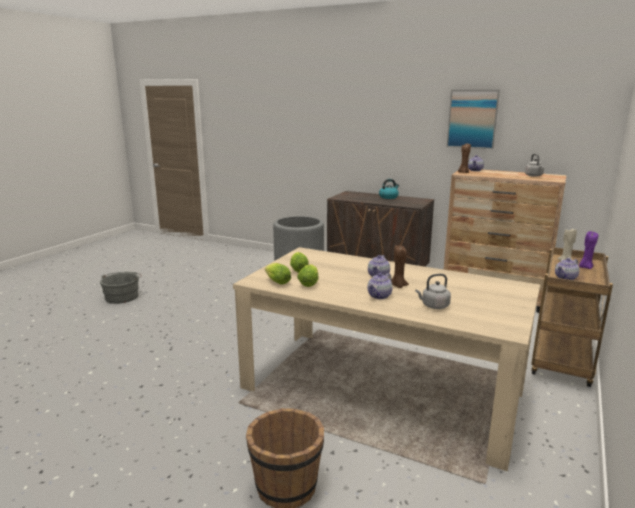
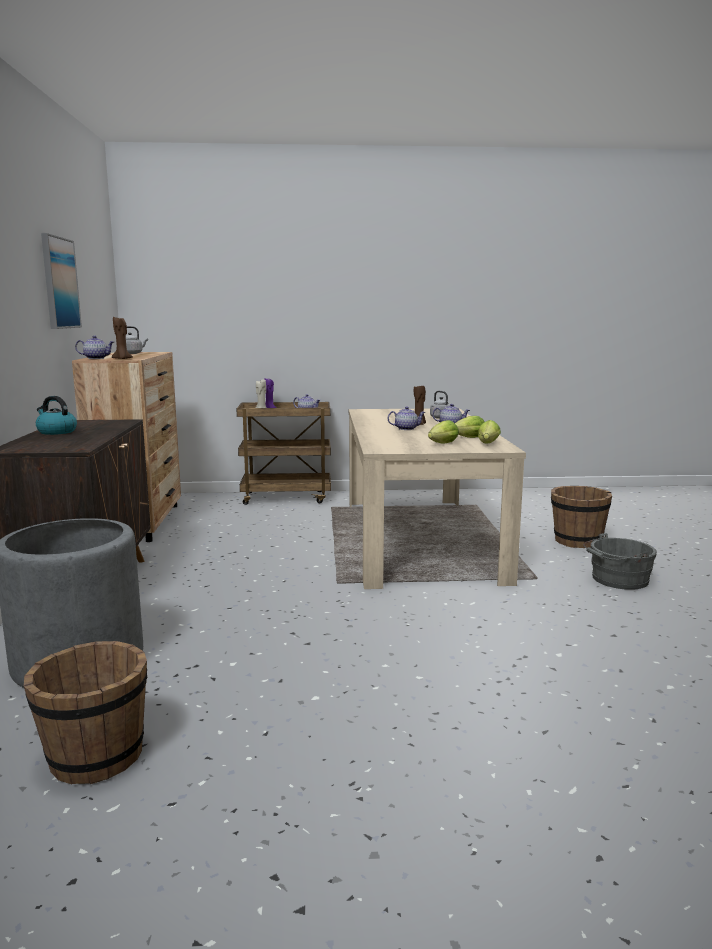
camera: 120 degrees left, 5 degrees down
(123, 296) = (440, 865): grey bucket -> grey bucket (617, 580)
(234, 270) = (95, 756): none -> brown bucket

